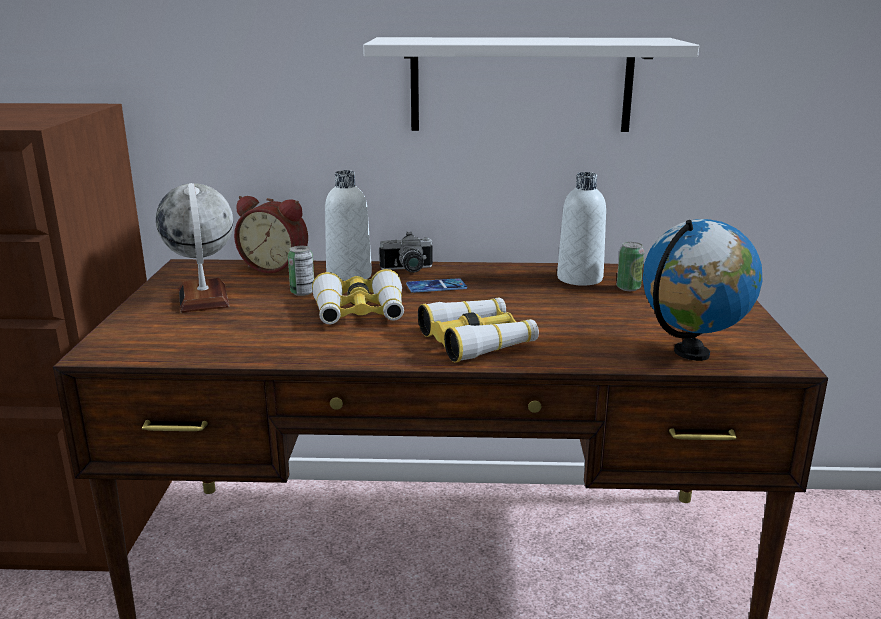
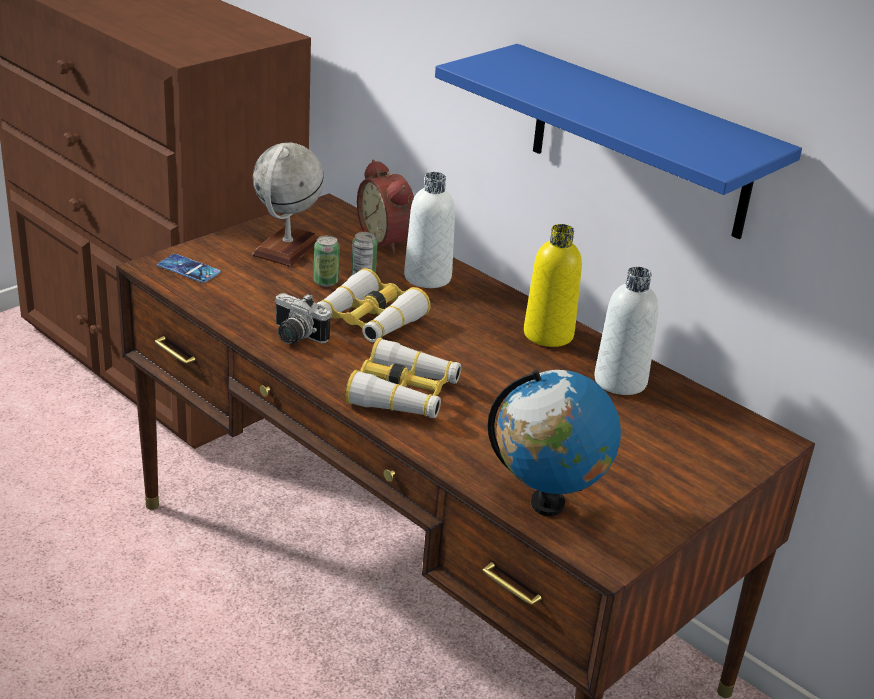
camera: 40 degrees right, 10 degrees up
(408, 270) = (486, 295): camera -> camera (294, 337)
(436, 286) = (476, 324): phone -> phone (189, 269)
(490, 274) = (548, 334): none -> yellow bottle
(521, 85) = (640, 142): white shelf -> blue shelf
(628, 288) = (643, 415): can -> can (325, 282)

